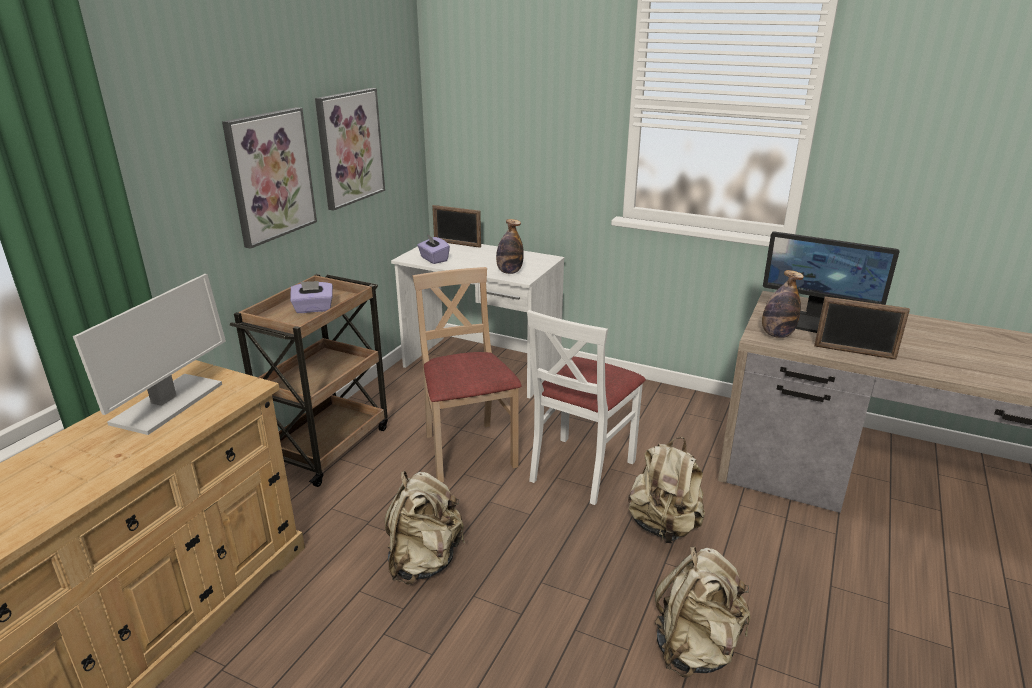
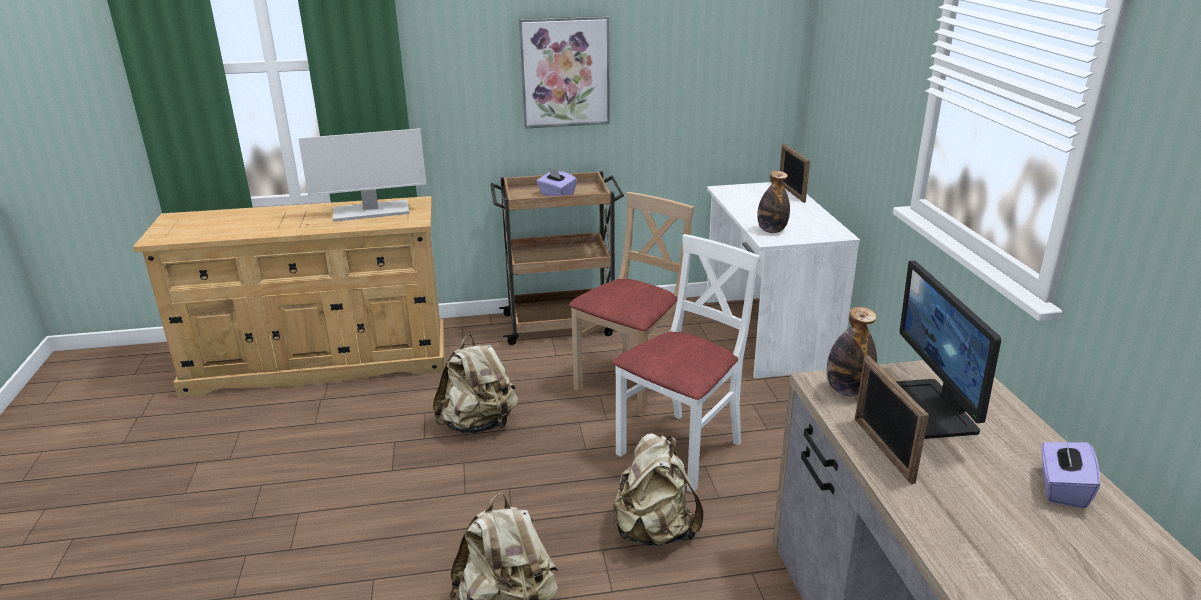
camera: 55 degrees right, 0 degrees up
(349, 147) = (675, 62): picture -> none
(433, 259) = (739, 197): purple tissue box -> purple tissue box (1061, 488)
(580, 469) = (681, 450): white chair -> white chair turned 135 degrees clockwise

